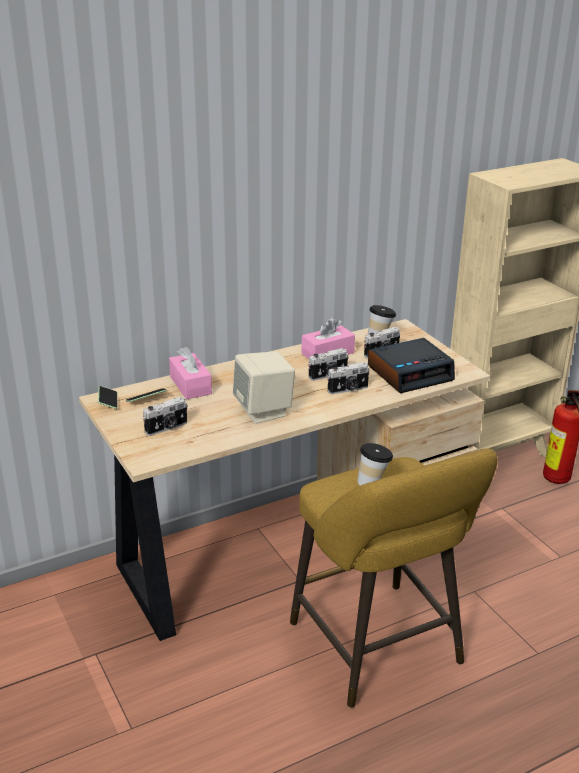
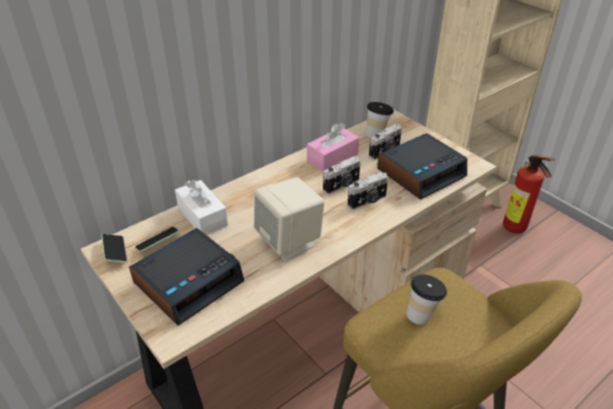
camera: 10 degrees left, 10 degrees up
(167, 428) = (189, 281): camera -> alarm clock
(190, 385) = (202, 216): pink tissue box -> white tissue box

